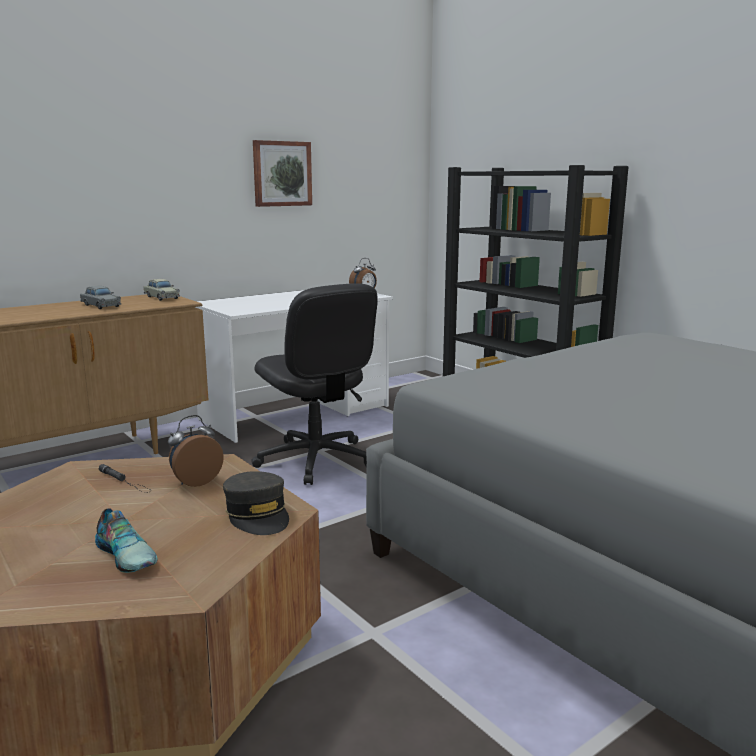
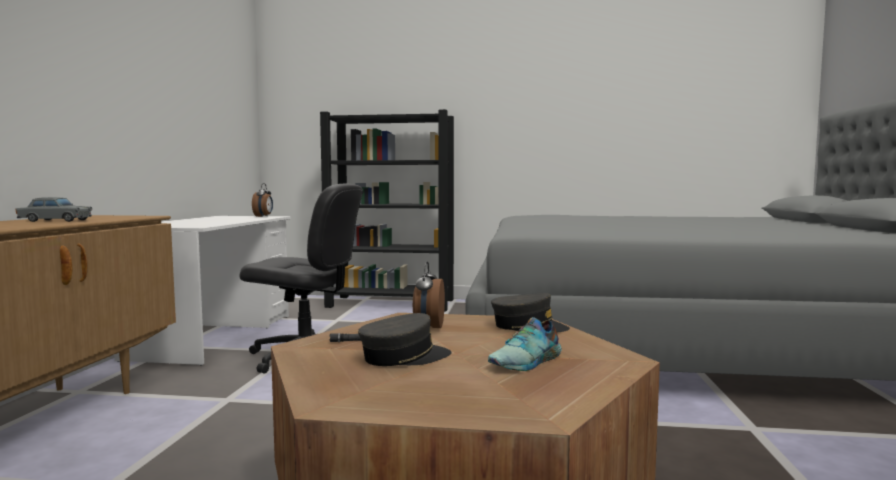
camera: 45 degrees left, 10 degrees down
(87, 508) = (404, 357): none -> grey cap
(127, 554) = (528, 362): shoe -> shoe turned 135 degrees clockwise
(161, 297) = (102, 216): beige toy car -> none
(281, 173) = (171, 104): picture -> none

